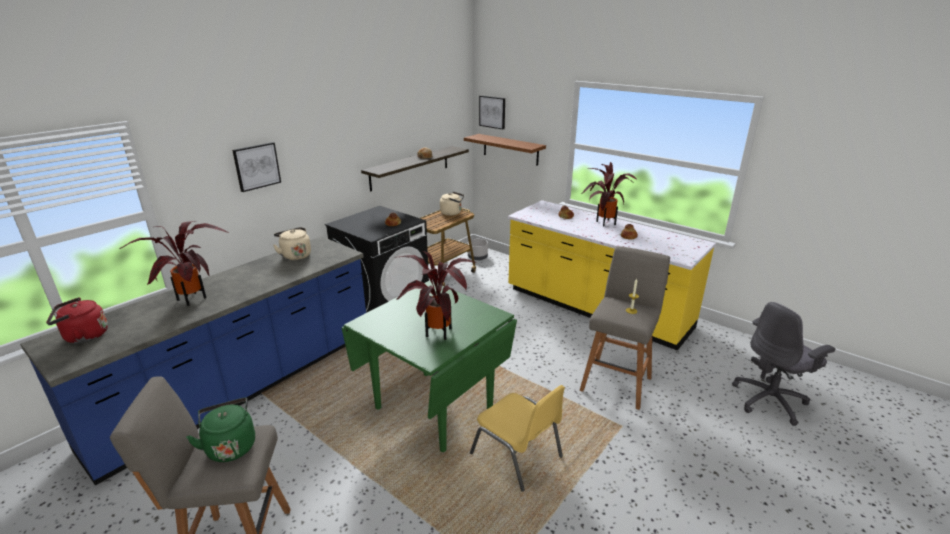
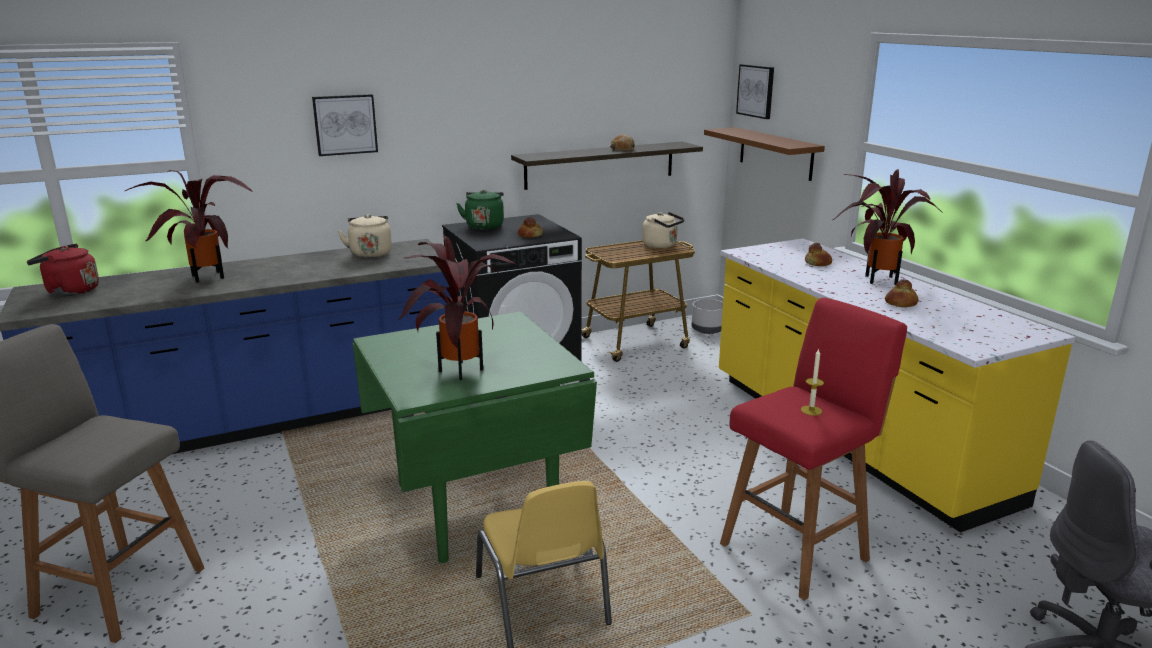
camera: 25 degrees right, 5 degrees down
(230, 446) = (106, 434): green kettle -> green kettle (484, 226)
(616, 382) = (797, 550): grey stool -> red stool

